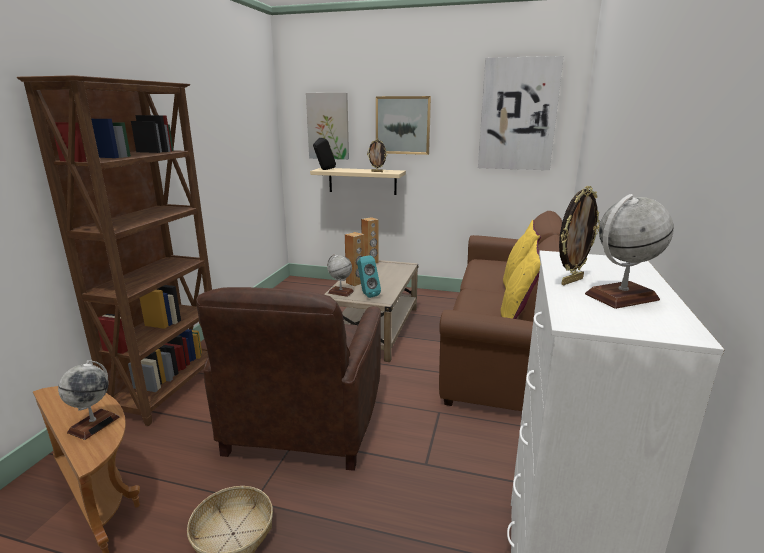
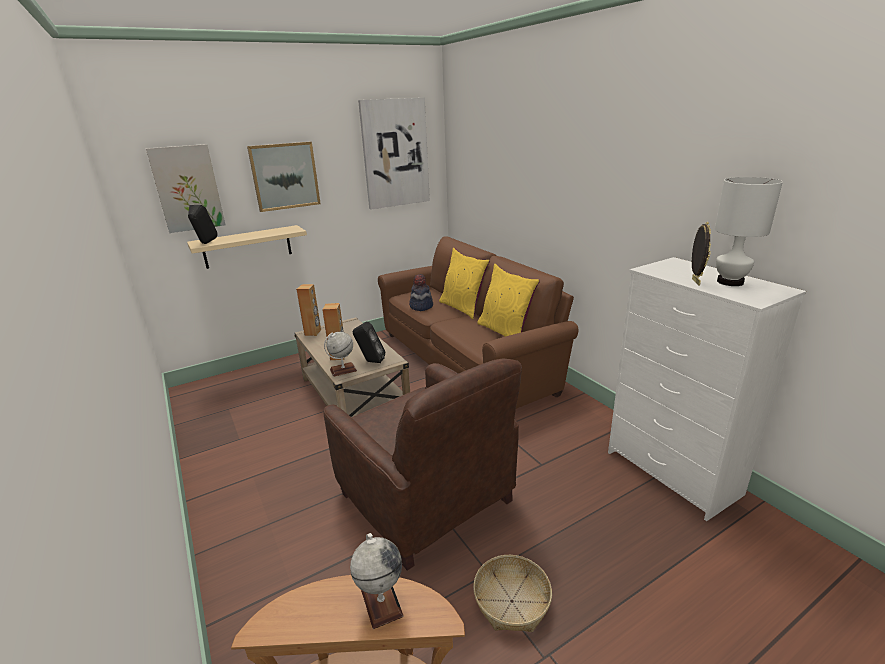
camera: 45 degrees left, 5 degrees up
(171, 387) = (243, 564): brown bookcase -> none
(367, 294) = (370, 361): turquoise speaker -> black speaker
(377, 171) = (275, 232): picture frame -> none
(480, 273) = (421, 306): none -> hat
(621, 297) = (729, 282): globe -> white table lamp

